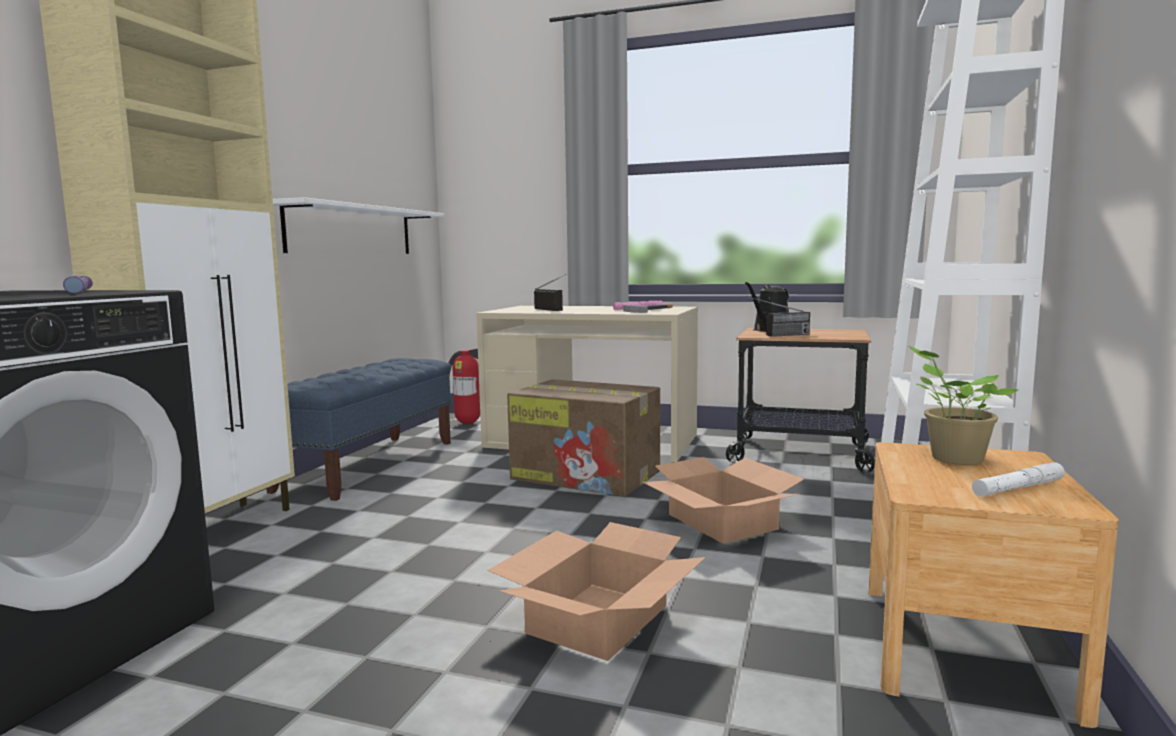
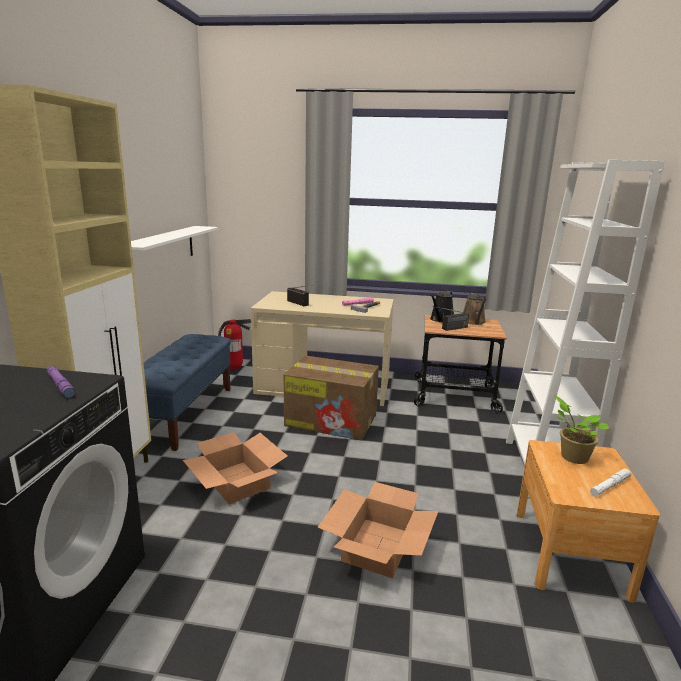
camera: 10 degrees left, 10 degrees up
(721, 522) = (424, 461): cardboard box -> cardboard box (236, 482)
(823, 331) = (473, 322): none -> brown watering can

